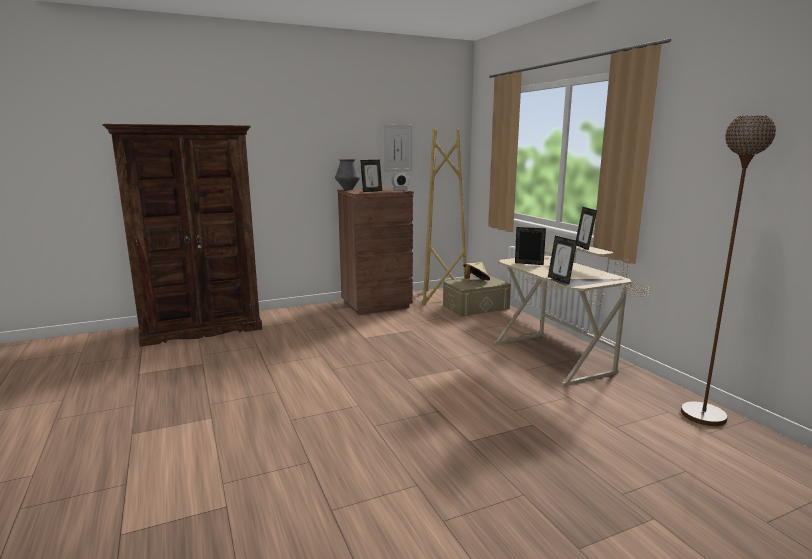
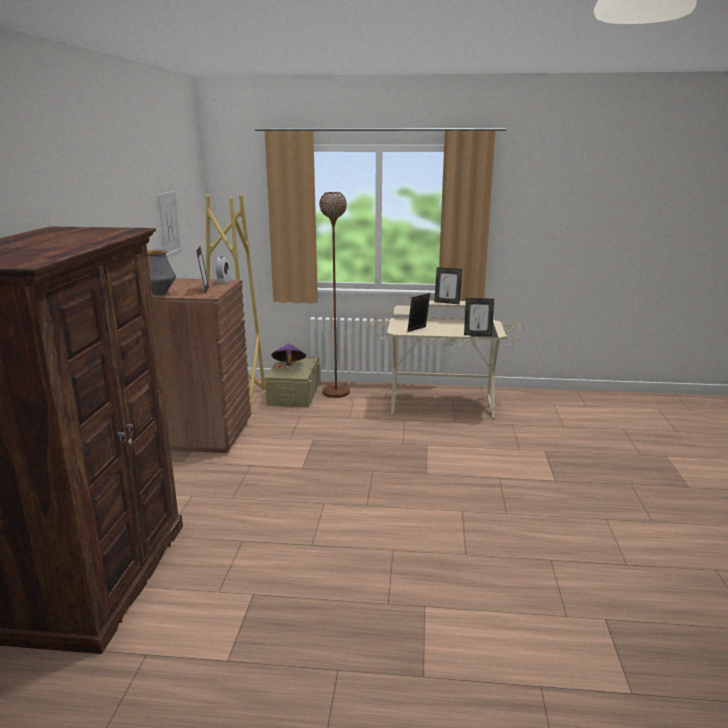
camera: 60 degrees left, 5 degrees up
(475, 281) = (289, 365): beige hat -> purple hat
(703, 415) = (565, 398): brown floor lamp -> brown floor lamp (336, 392)

